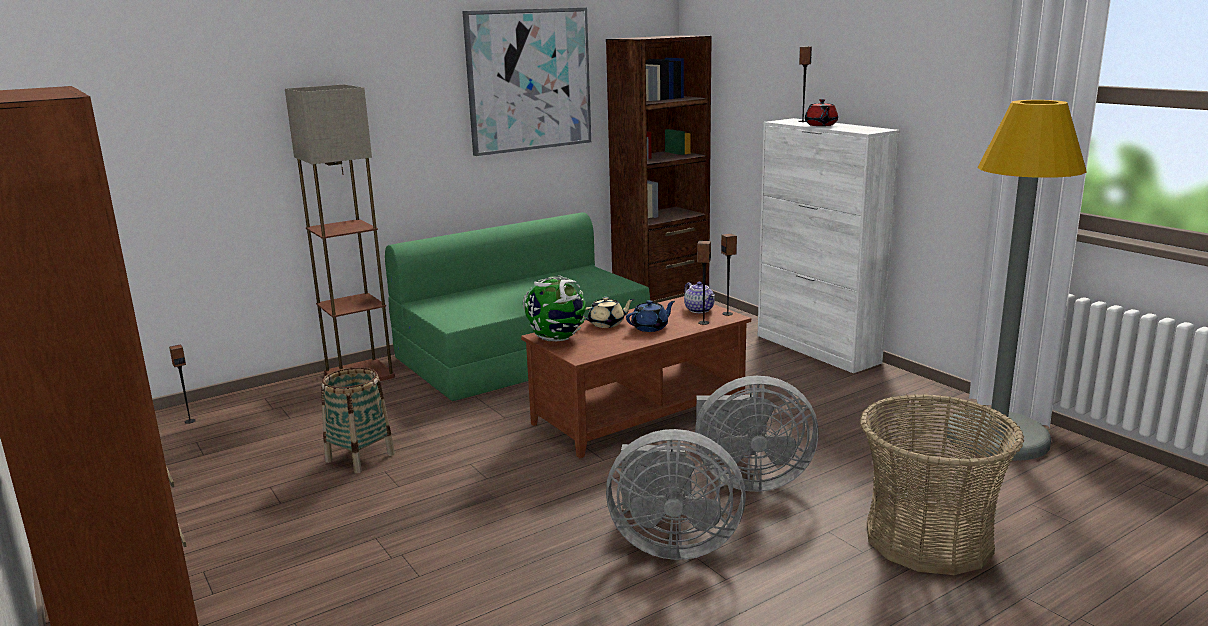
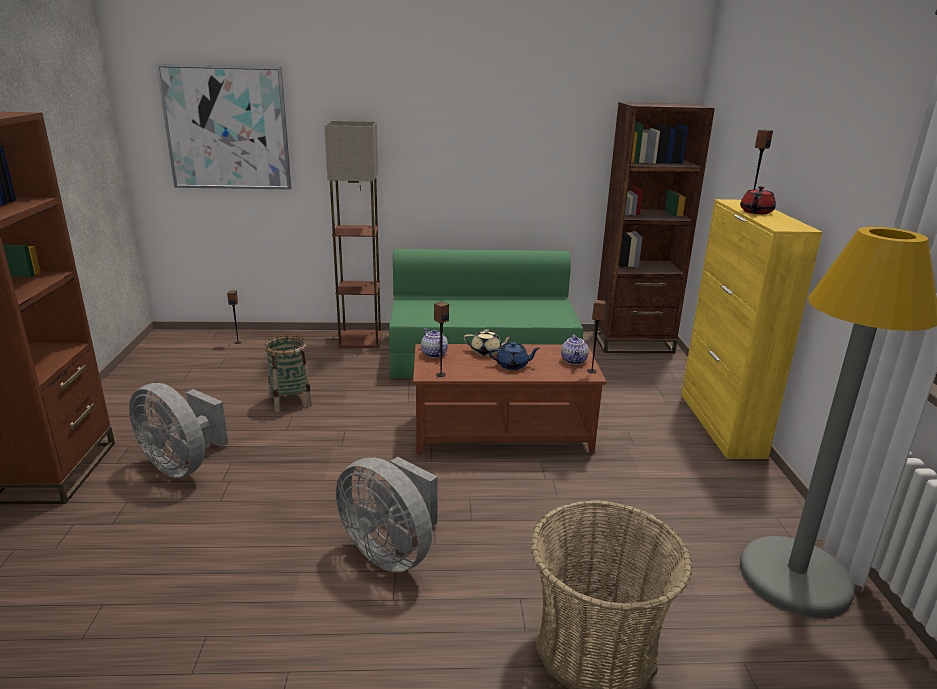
camera: 30 degrees right, 5 degrees up
(529, 80) = (539, 132): picture -> picture (227, 128)
(556, 339) = (433, 354): globe -> teapot
(703, 322) = (559, 373): speaker -> speaker (440, 374)
(748, 480) = (513, 523): grey fan -> grey fan (182, 465)
(817, 349) = (721, 424): white cabinet -> yellow cabinet

